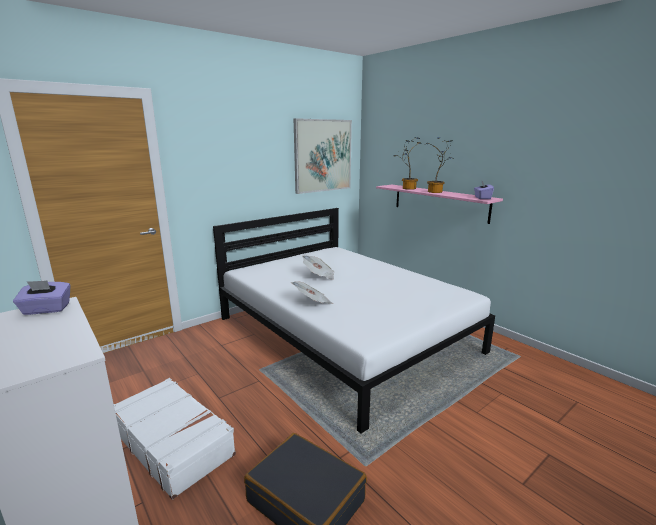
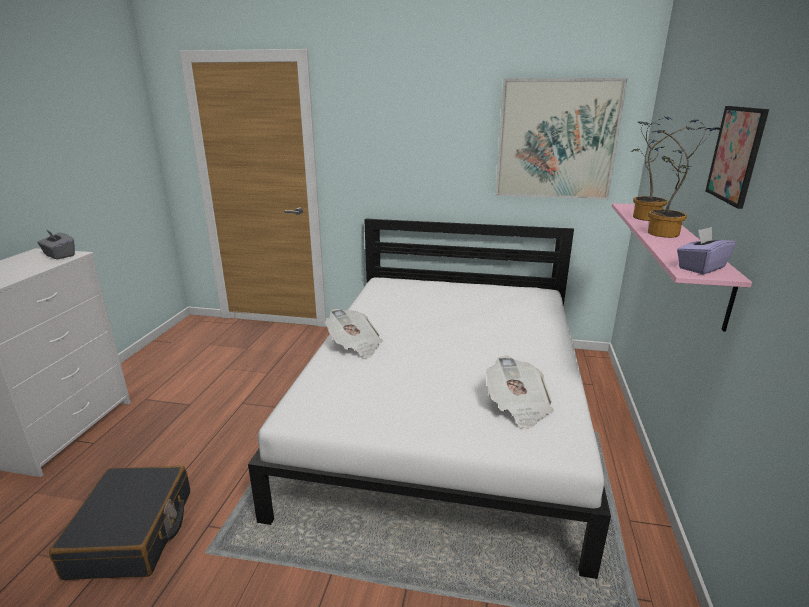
camera: 50 degrees right, 5 degrees up
(46, 309) = (59, 255): purple tissue box -> grey tissue box
(173, 442) = (167, 416): white suitcase -> none
(319, 276) = (435, 318): newspaper -> newspaper (517, 407)
(467, 151) = (736, 155): none -> picture

